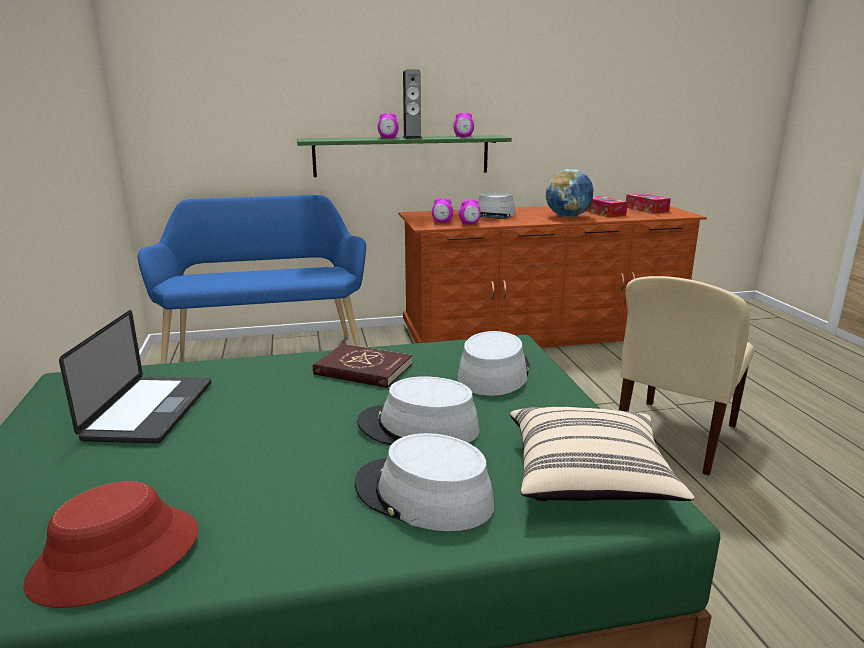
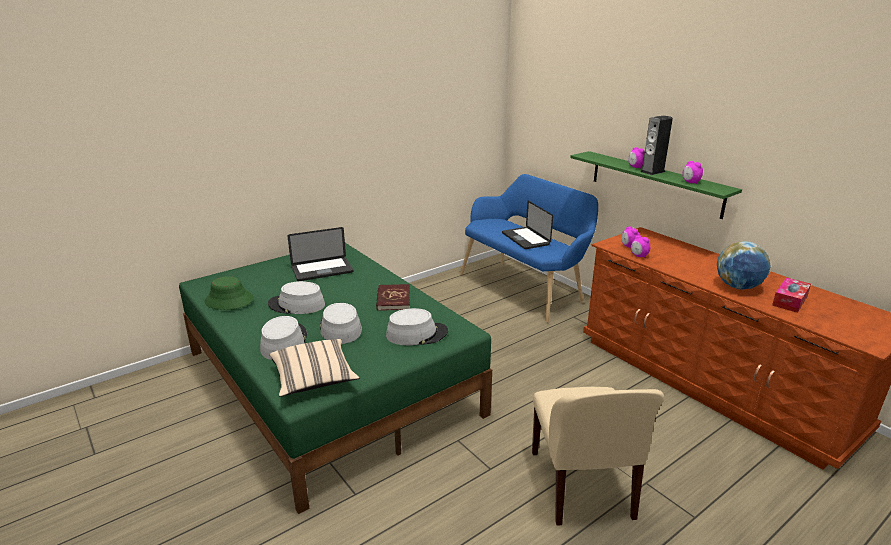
camera: 65 degrees right, 5 degrees up
(116, 557) = (229, 300): red hat -> green hat
(274, 275) = (525, 239): none -> laptop
(493, 215) = (686, 258): grey hat -> grey hat (296, 305)
(646, 209) = (855, 320): tissue box -> none
(674, 437) = (582, 486): beige chair -> beige chair turned 105 degrees counterclockwise

